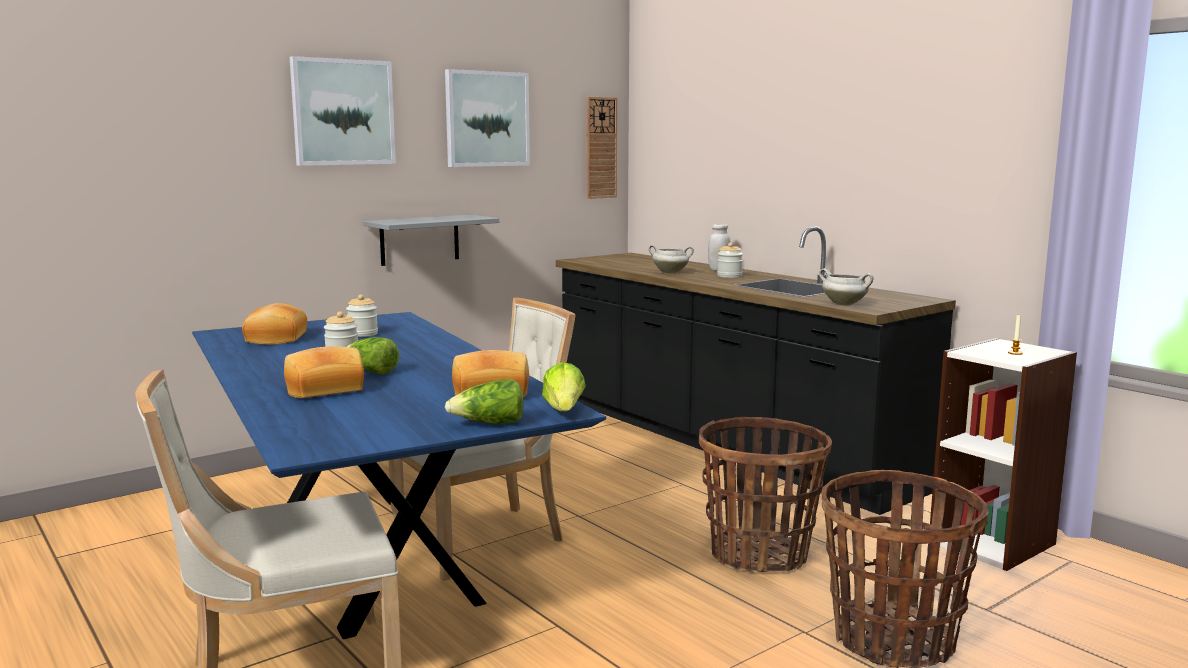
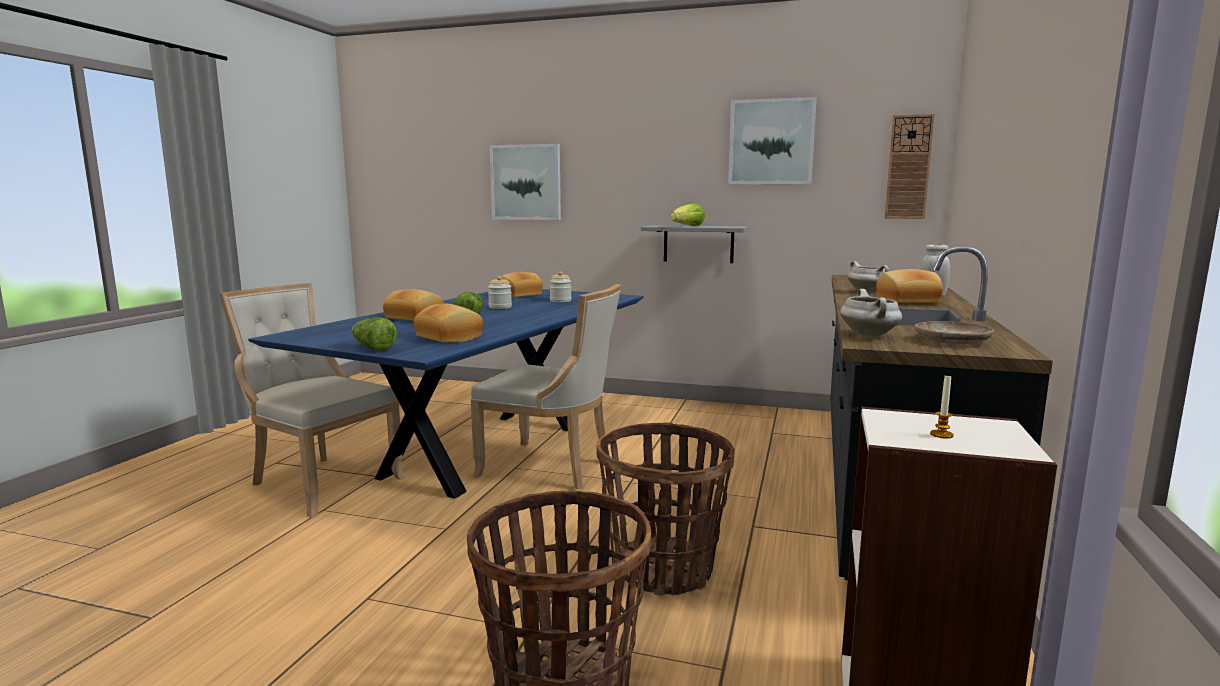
camera: 55 degrees right, 0 degrees up
(343, 112) = (641, 141): picture -> picture (526, 182)
(564, 411) = (425, 354): lettuce -> lettuce (688, 226)
(729, 276) = (907, 301): jar -> bread
(884, 299) = (952, 341): none -> beige plate

